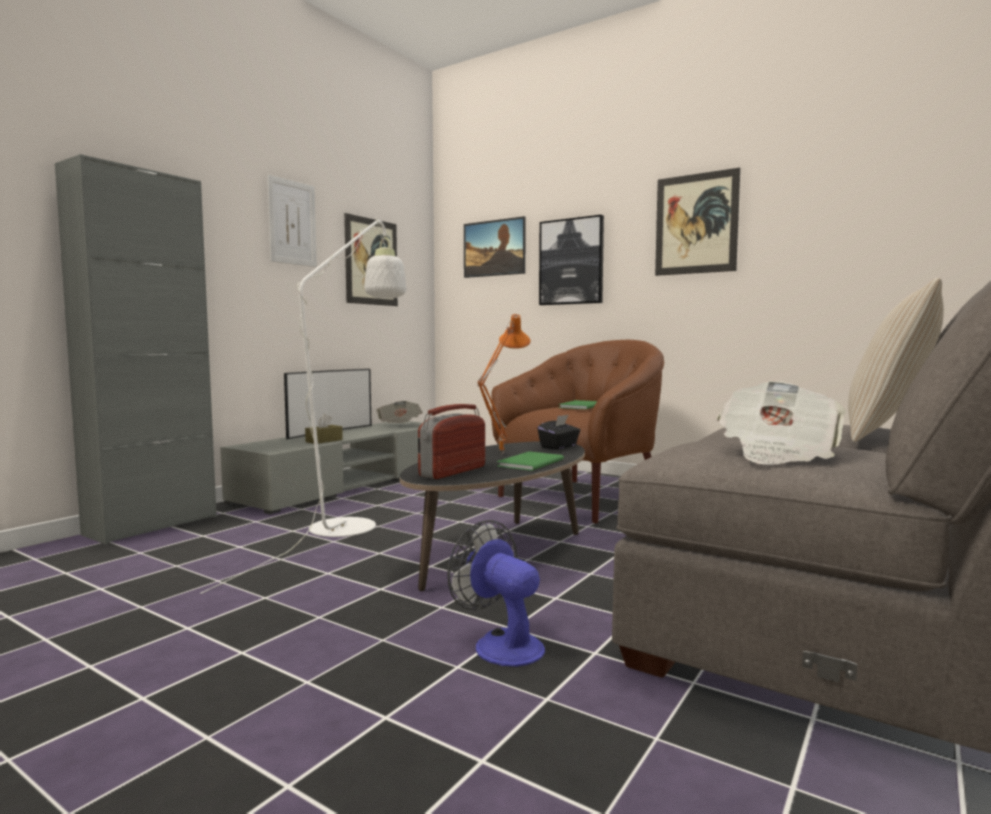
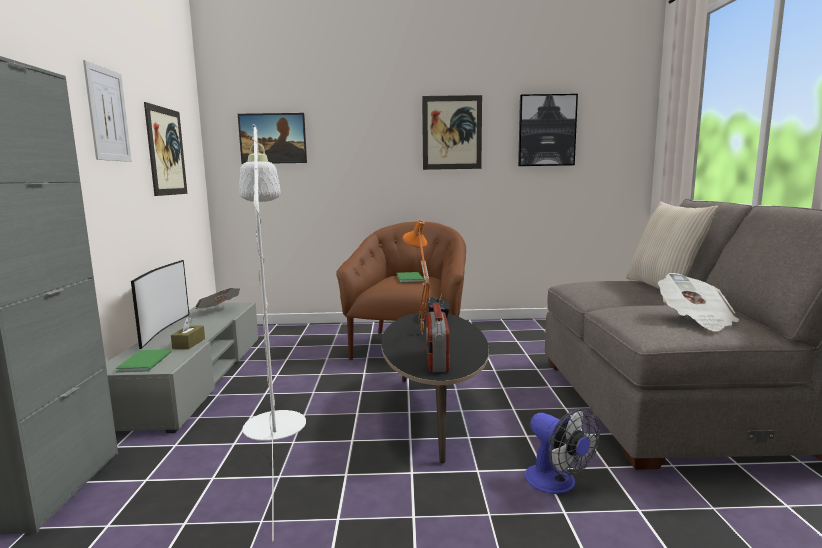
camera: 35 degrees left, 5 degrees up
(500, 644) = (557, 484): fan -> fan turned 135 degrees counterclockwise
(528, 463) = (460, 339): green book -> green book (142, 362)
(571, 262) = (351, 155): picture -> picture (546, 130)

